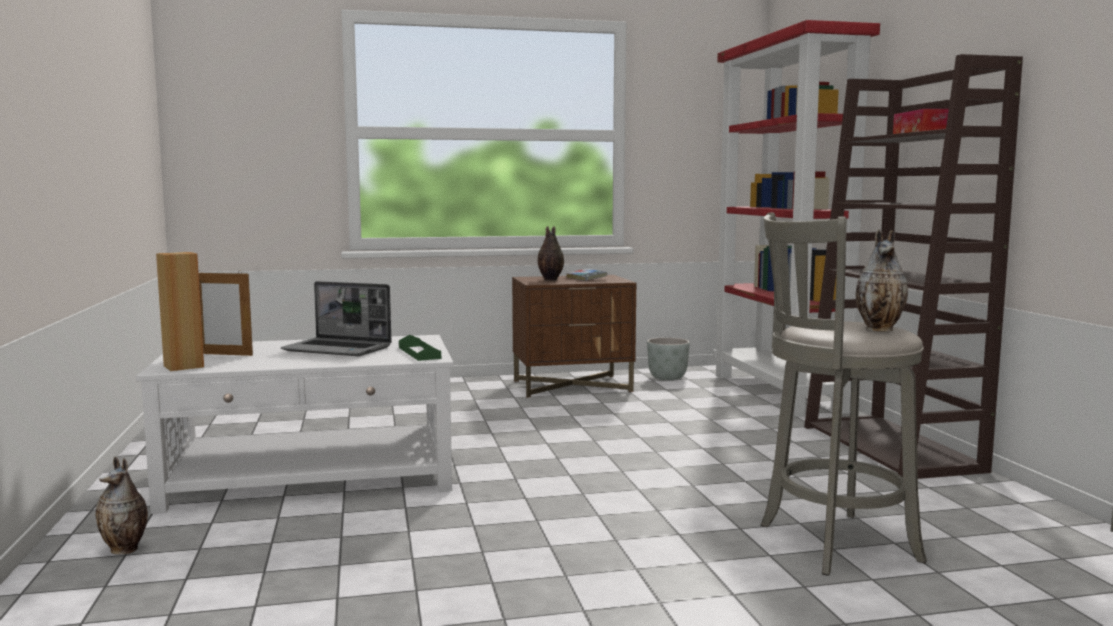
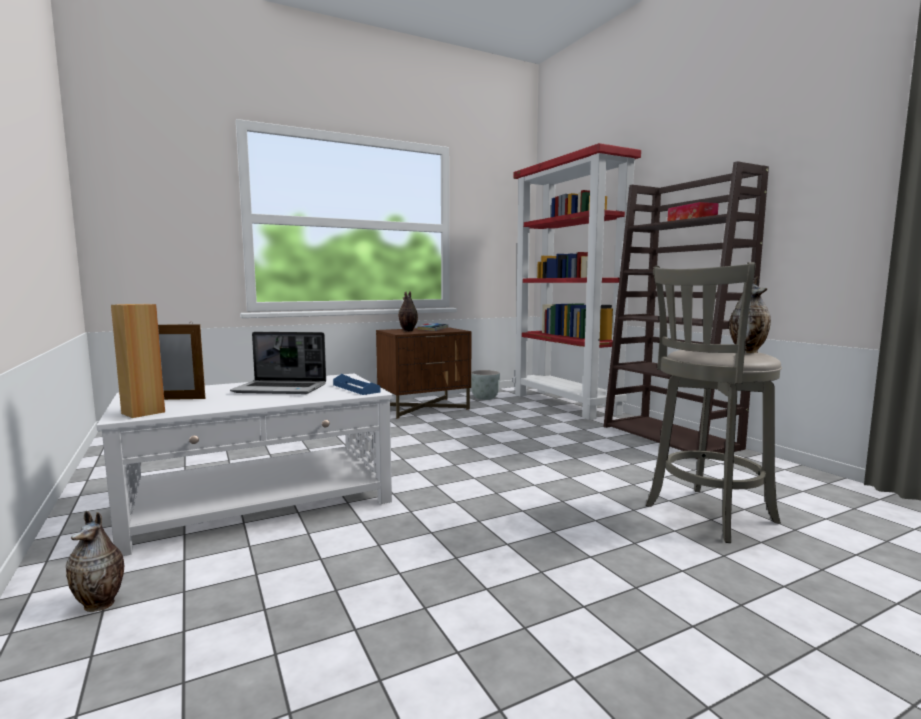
camera: 15 degrees left, 0 degrees up
(419, 353) = (356, 388): green tray -> blue tray

